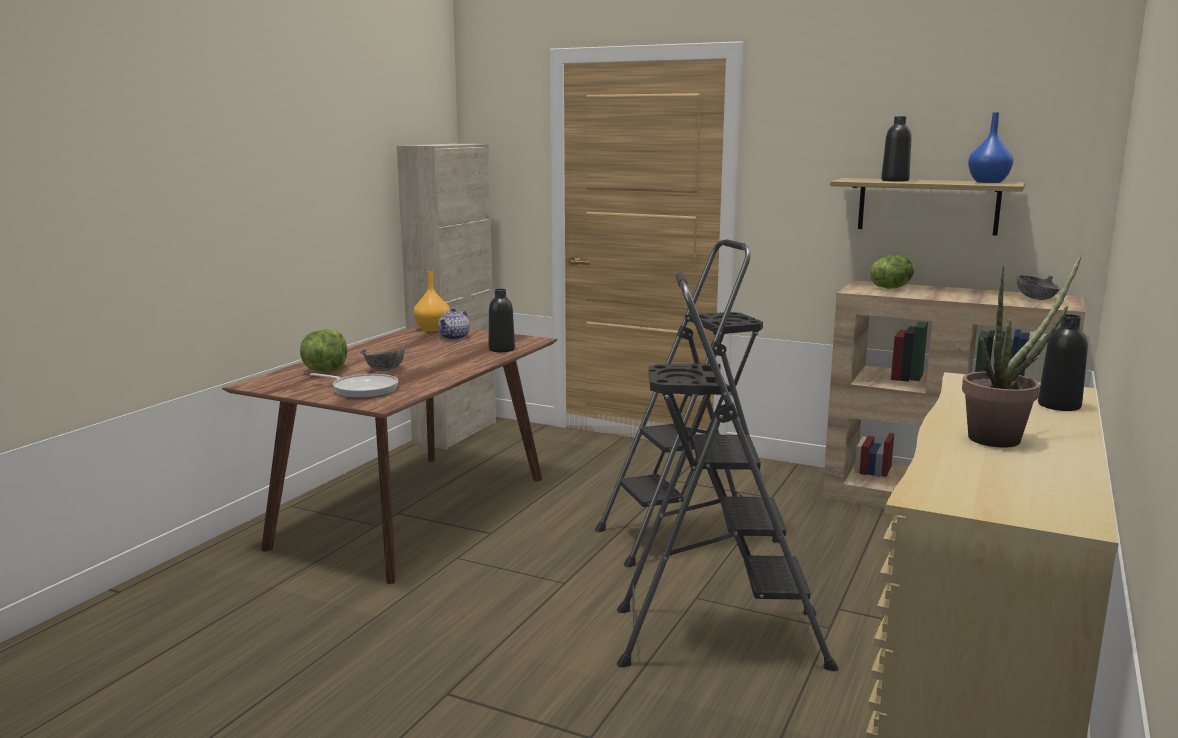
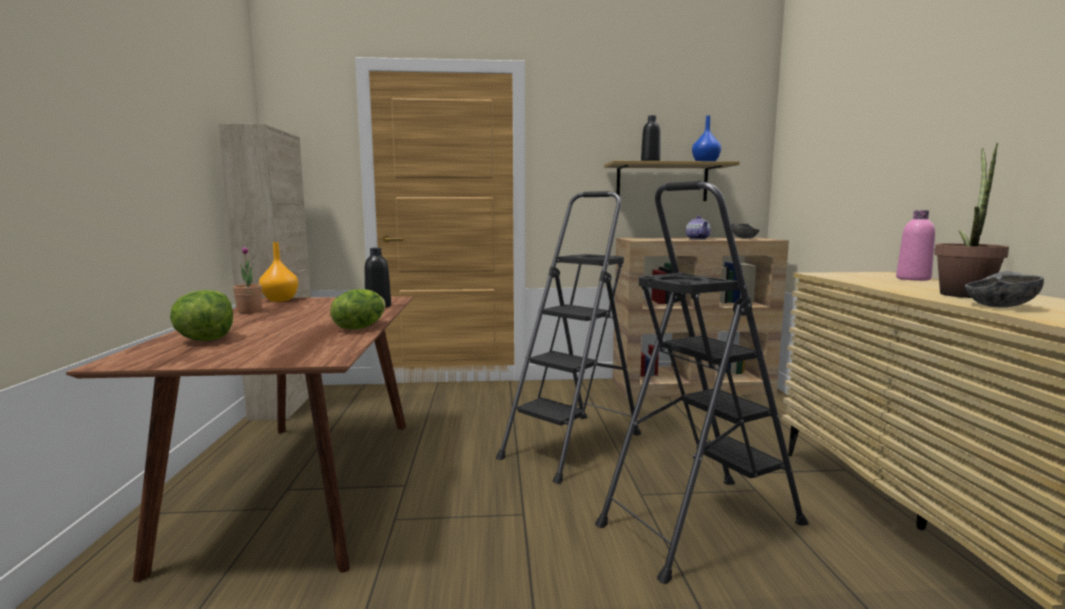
camera: 30 degrees left, 5 degrees down
(362, 390) = (283, 349): frying pan -> none
(385, 370) = (282, 331): grey bowl -> grey bowl (998, 306)
(391, 341) = (249, 311): none -> potted plant
(454, 337) = (314, 303): teapot -> teapot (697, 239)
(891, 287) = (652, 238): lettuce -> lettuce (360, 327)
(1059, 406) = (913, 279): black bottle -> pink bottle

